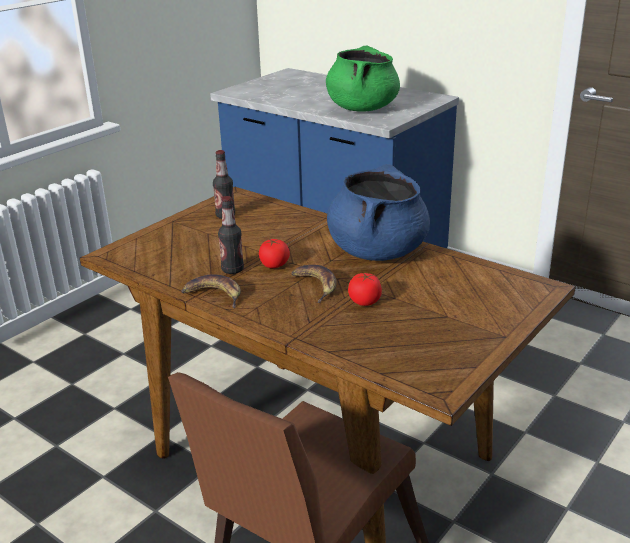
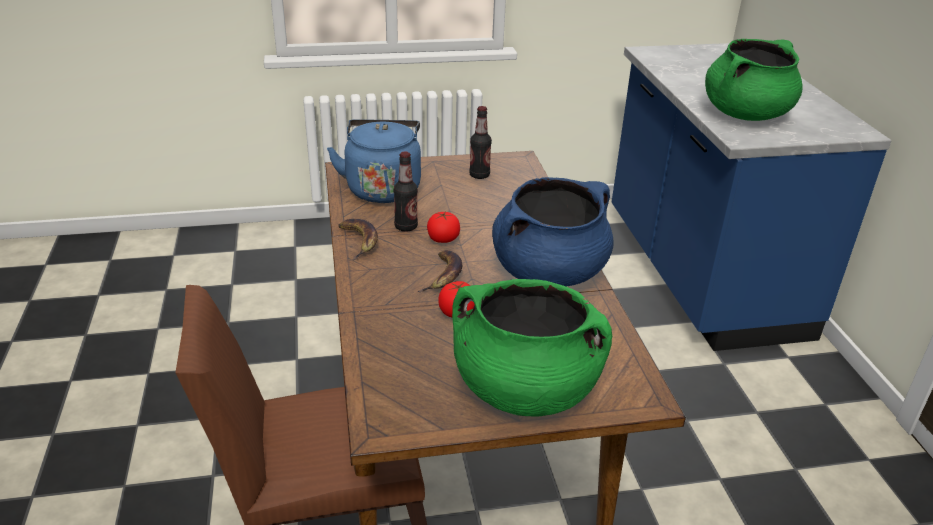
camera: 40 degrees right, 5 degrees up
(166, 254) = (383, 188): none -> blue kettle
(479, 319) = (524, 389): none -> green cooking pot

